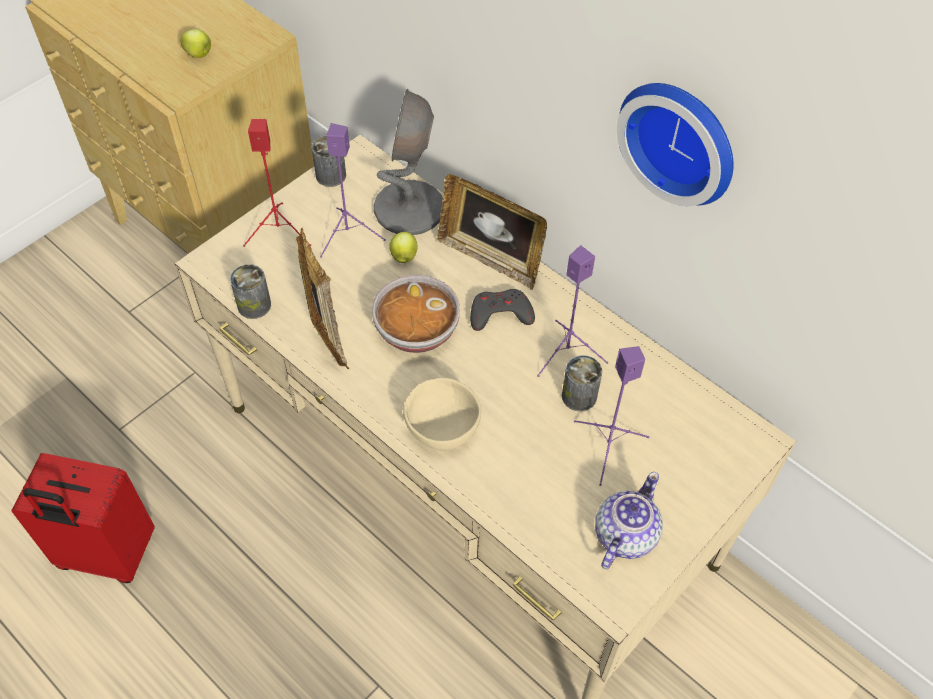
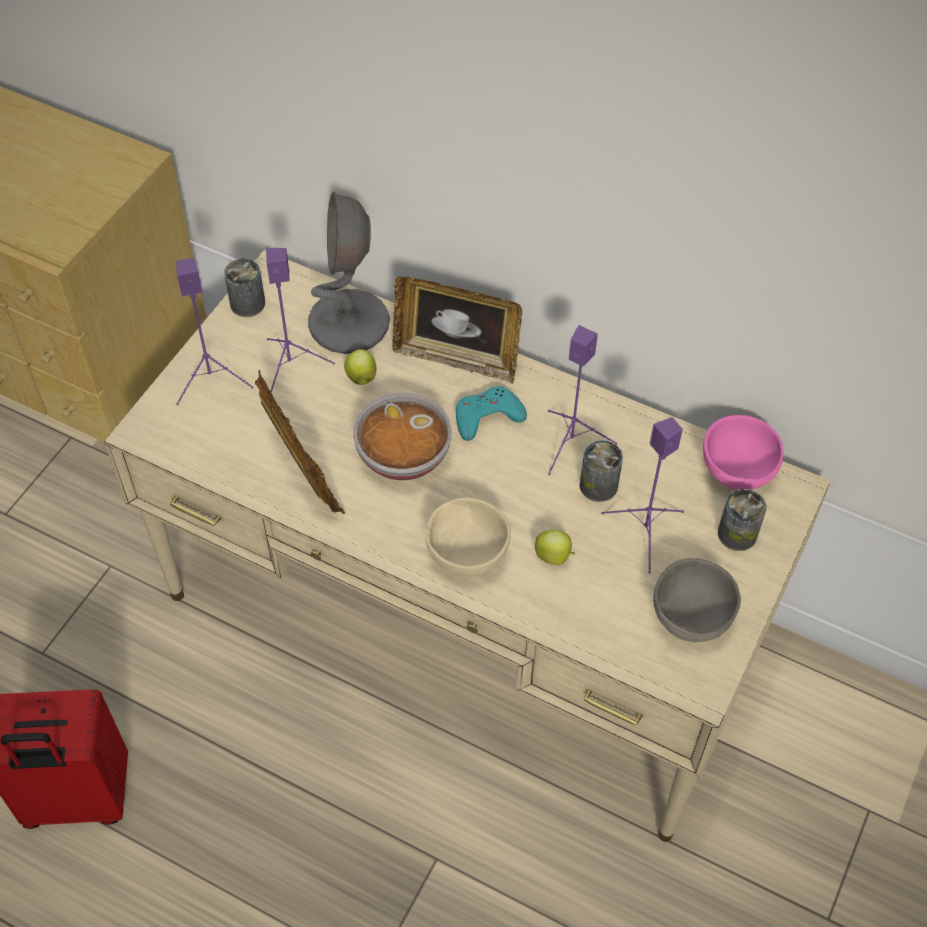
camera: 15 degrees left, 0 degrees up
(199, 54) = (67, 196): apple -> apple (554, 556)
(254, 305) = (213, 468): can -> can (737, 534)
(279, 231) = (212, 379): red speaker -> purple speaker
(500, 314) = (487, 417): grey game controller -> turquoise game controller
(624, 535) = (689, 618): teapot -> grey bowl
(681, 139) = (666, 195): wall clock -> none
(708, 413) = (735, 472): none -> pink bowl

